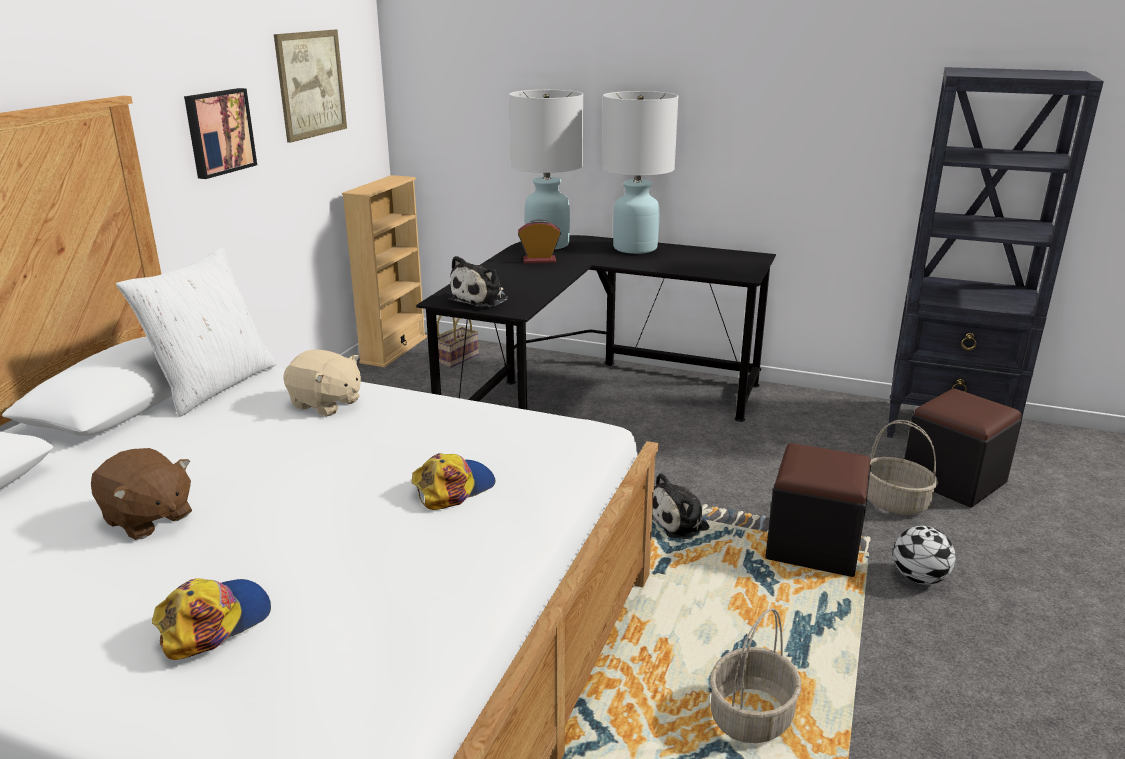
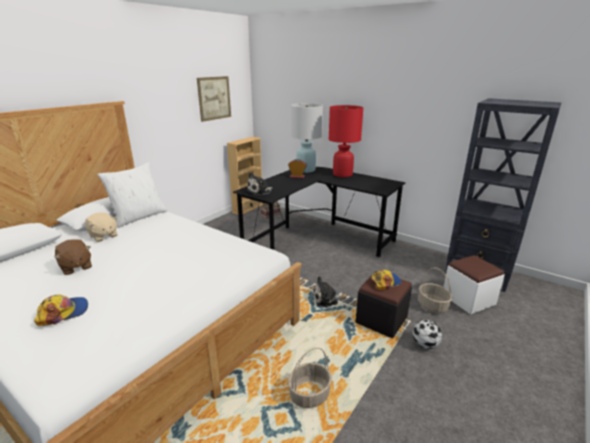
camera: 15 degrees right, 0 degrees up
(218, 132) = (167, 116): picture -> none
(326, 404) = (173, 229): beige plush toy -> beige plush toy (103, 236)
(453, 487) = (193, 271): cap -> cap (385, 282)
(635, 248) = (342, 174): white table lamp -> red table lamp
(953, 480) = (468, 299): black ottoman -> white ottoman

